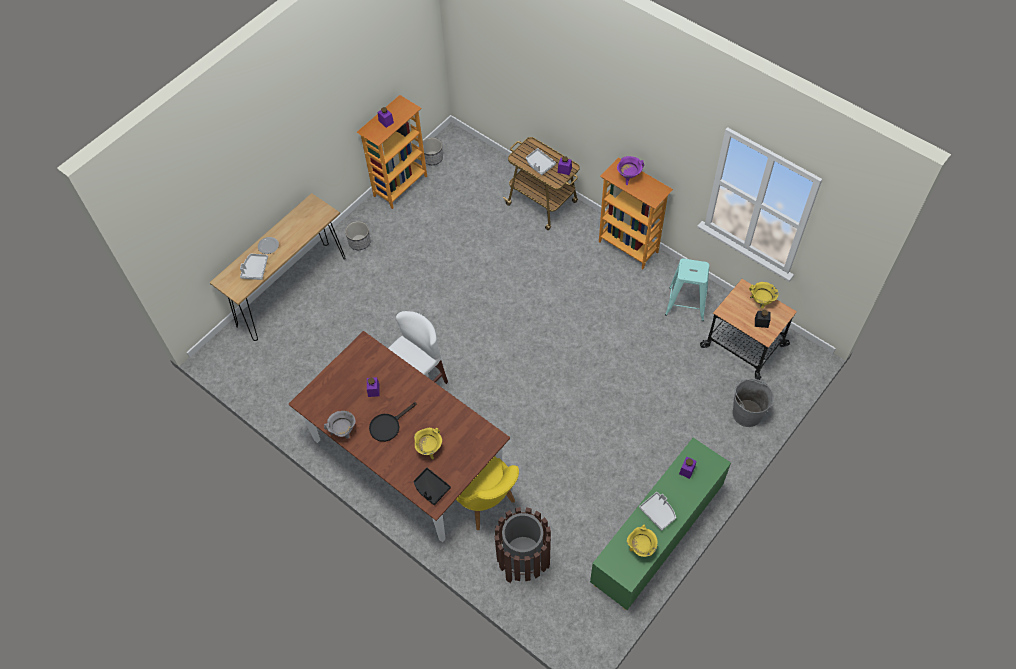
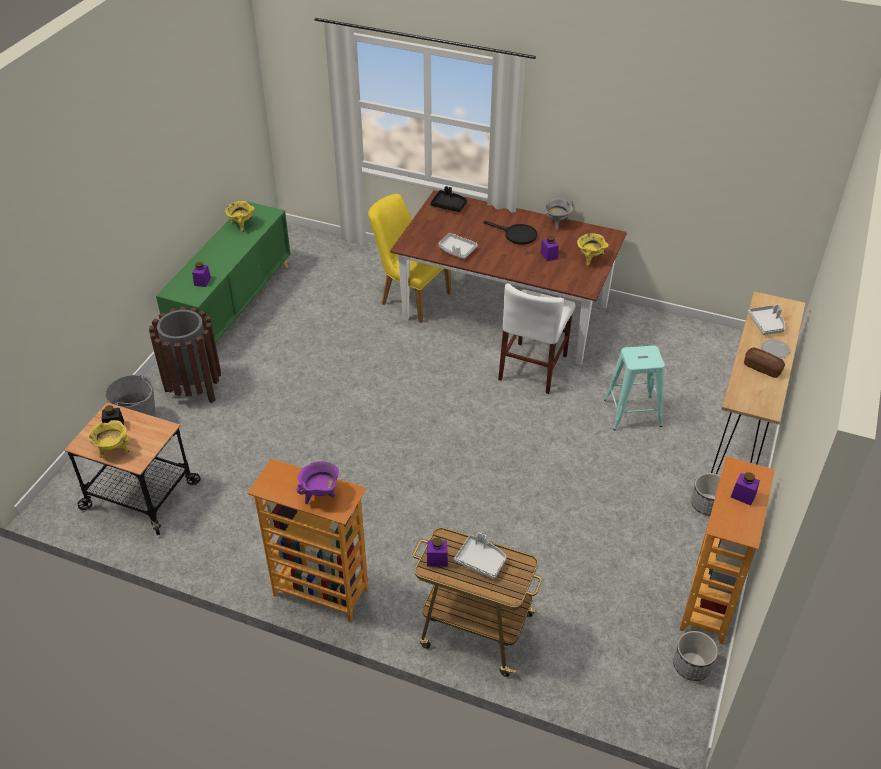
camera: 160 degrees right, 15 degrees down
(289, 233) = (762, 368): none -> bread
(388, 425) = (516, 235): black frying pan -> black frying pan turned 90 degrees clockwise
(429, 449) = (465, 227): yellow cooking pot -> yellow cooking pot (590, 259)
(523, 560) = (358, 269): brown trash can -> brown trash can (194, 388)
(658, 512) = (228, 249): grey tray -> grey tray (456, 250)
(686, 304) = (223, 530): turquoise stool -> turquoise stool (632, 413)

